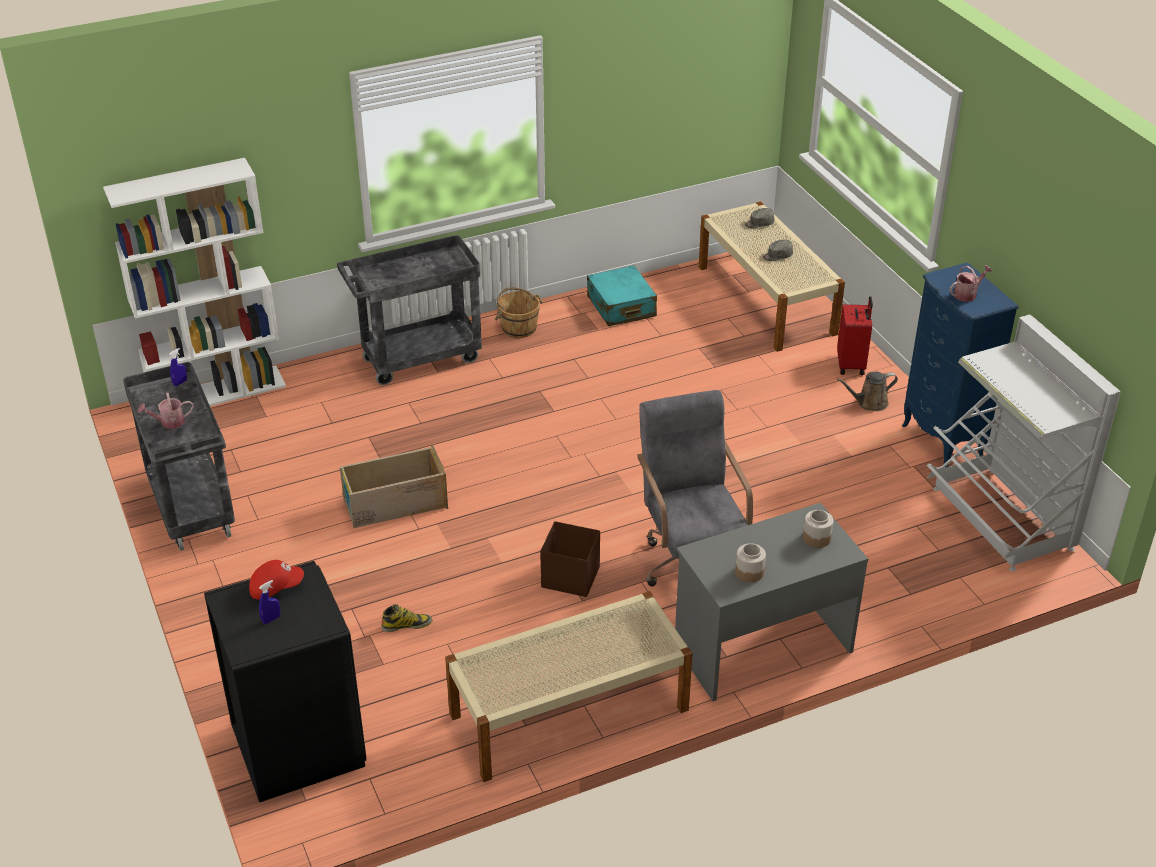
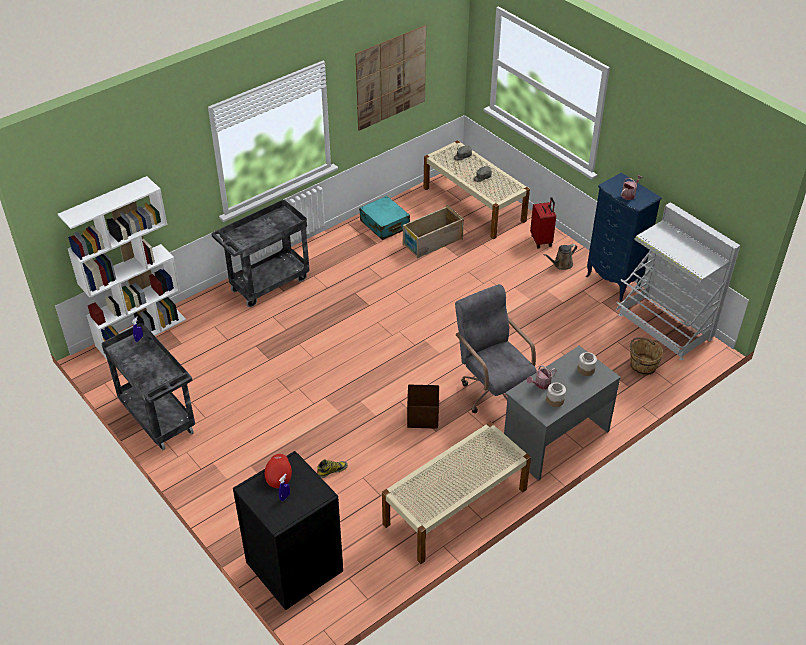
camera: 15 degrees left, 5 degrees up
(169, 422) = (144, 368): watering can -> watering can (540, 384)
(276, 587) = (278, 474): red cap -> red cap turned 60 degrees counterclockwise
(394, 504) = (291, 389): crate -> crate (432, 242)
(518, 327) = (324, 250): brown bucket -> brown bucket (642, 365)
(653, 83) = (391, 78): none -> picture

